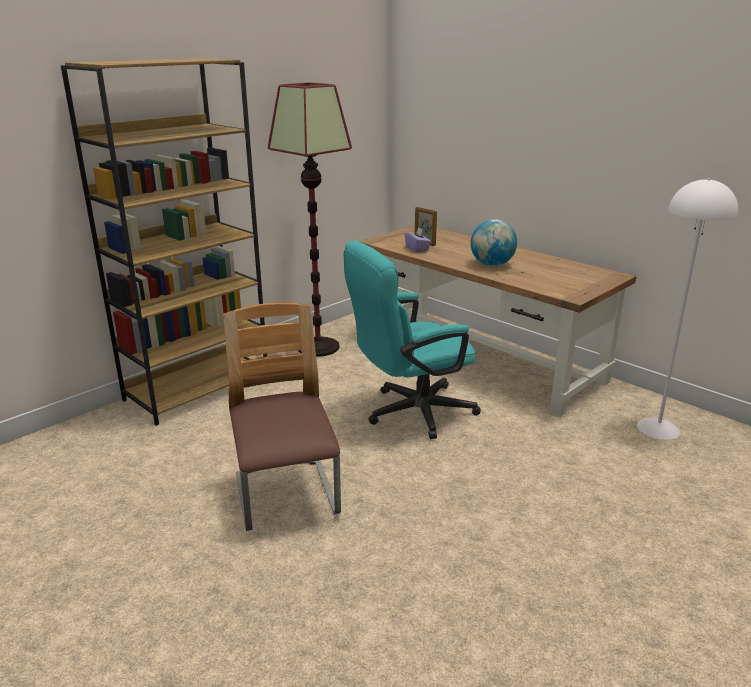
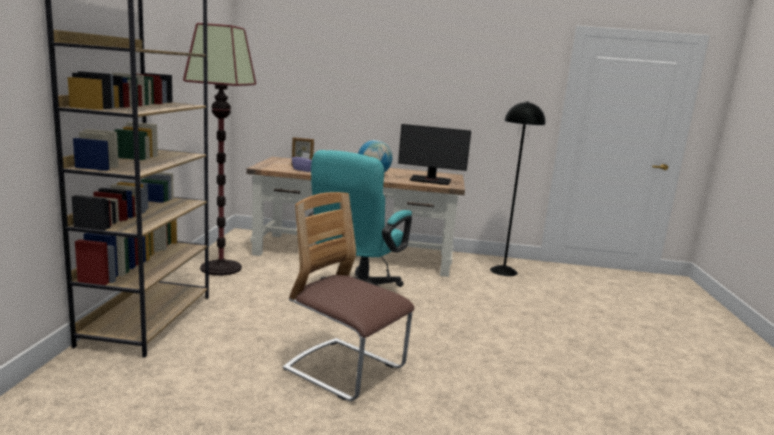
camera: 40 degrees left, 10 degrees down
(559, 282) = (430, 180): none -> monitor
(657, 428) = (503, 271): white floor lamp -> black floor lamp

